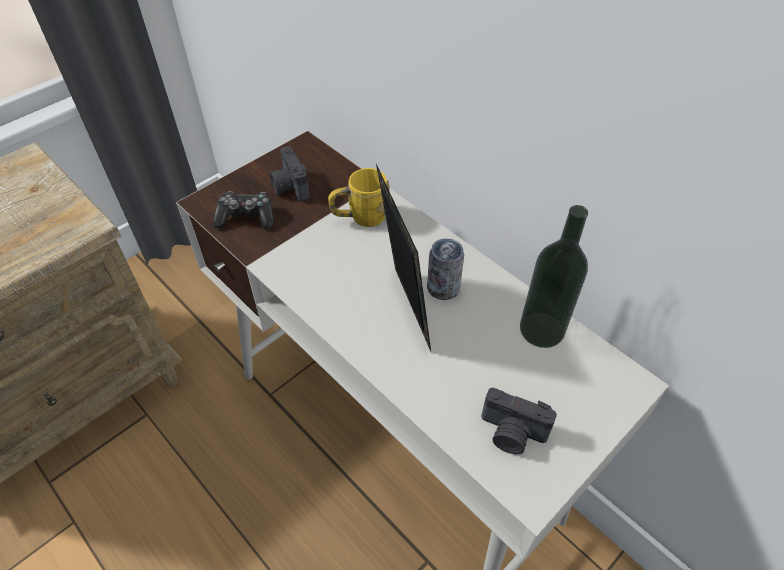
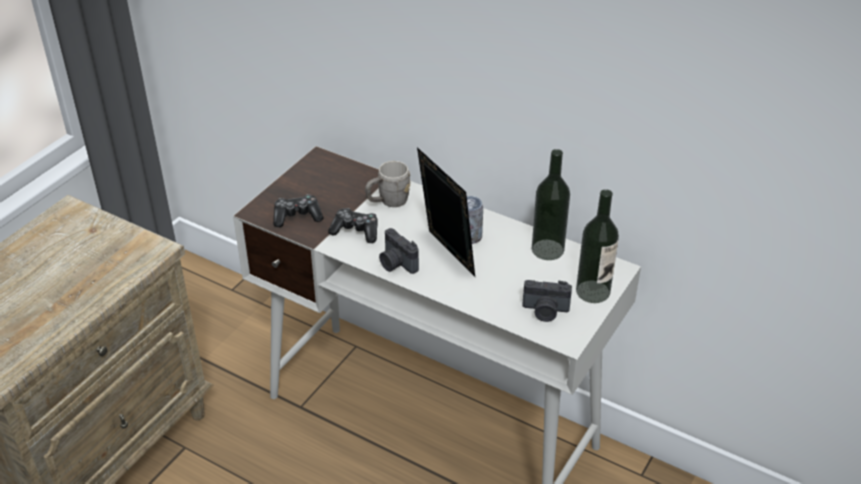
camera: 15 degrees left, 10 degrees down
(289, 187) = (321, 190): camera -> camera (396, 264)
(306, 251) = (356, 231): none -> game controller
(360, 217) = (388, 202): yellow mug -> grey mug
(589, 414) = (593, 291): none -> bottle

